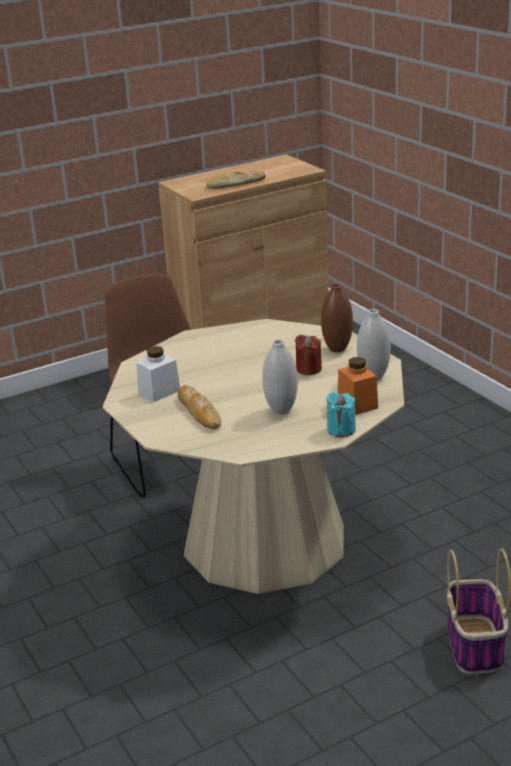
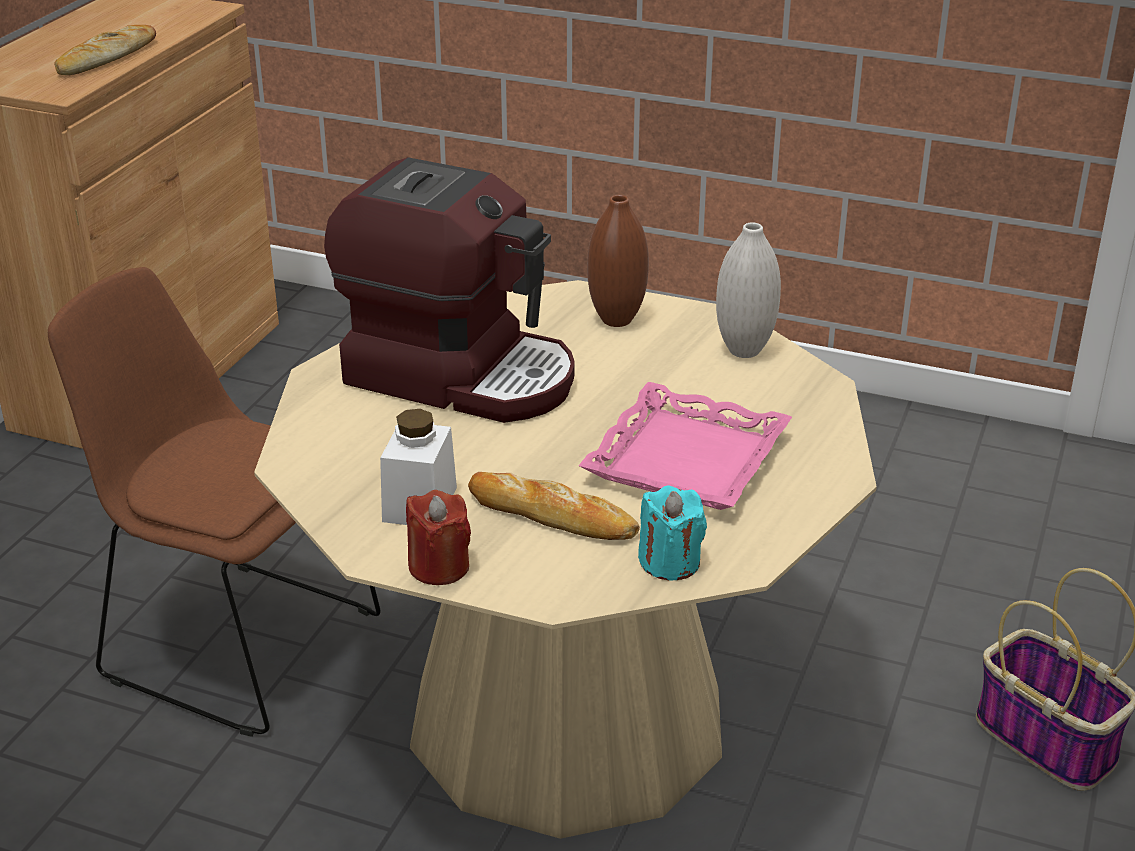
camera: 40 degrees left, 5 degrees up
(242, 351) = (461, 374): none -> coffee machine
(281, 410) = (688, 460): white vase -> pink tray
(308, 369) = (622, 370): red candle -> red candle (439, 567)
(341, 430) = (830, 459): turquoise candle -> turquoise candle (670, 562)
(357, 404) = (788, 405): orange jar -> none

